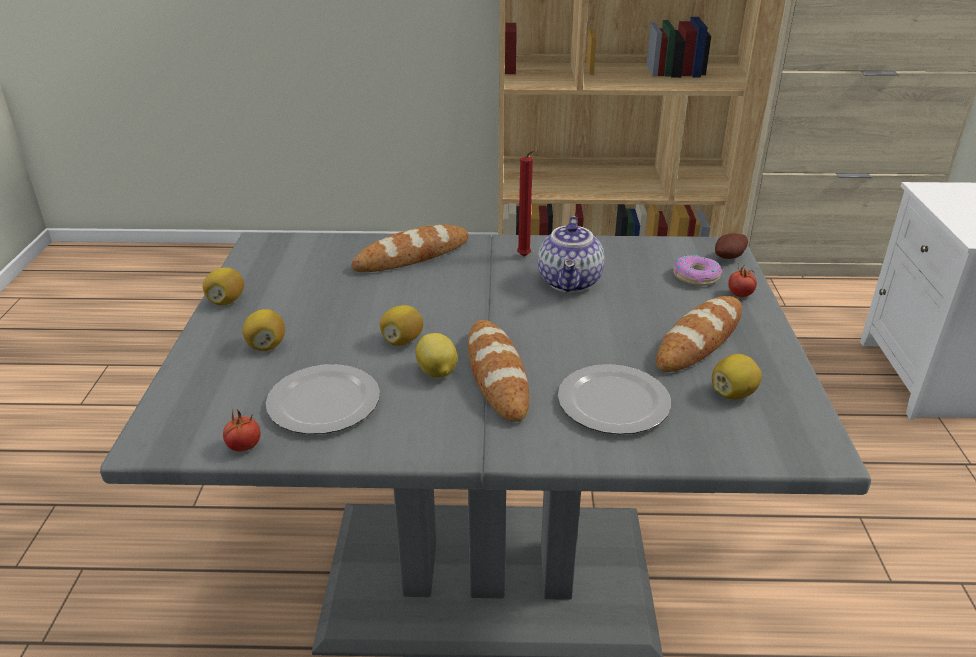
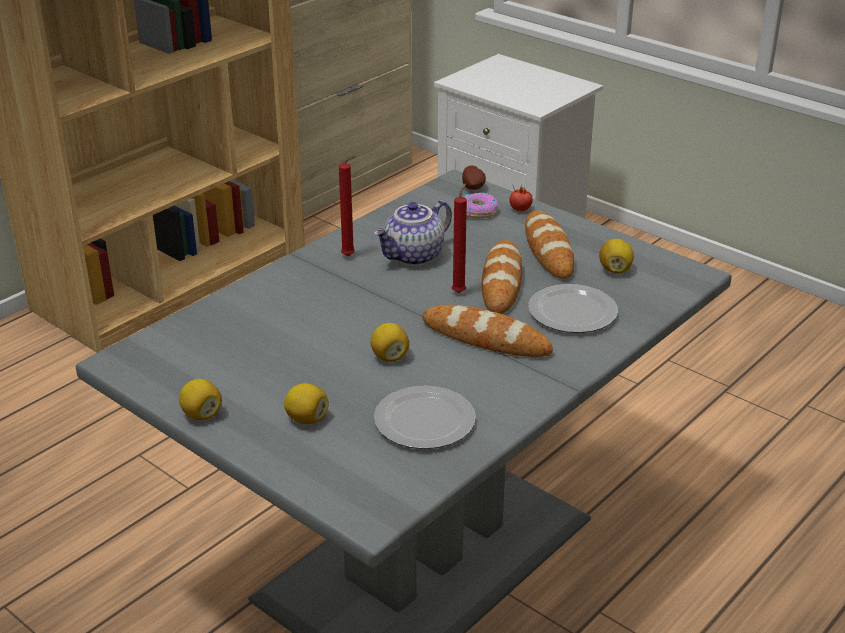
camera: 50 degrees left, 0 degrees up
(244, 446) = (434, 475): tomato -> none
(412, 256) = (268, 300): bread -> bread (501, 282)
(437, 373) = (451, 360): lemon -> none
(552, 327) = (460, 292): none -> red candle
(571, 282) = (414, 257): teapot -> teapot turned 90 degrees clockwise

